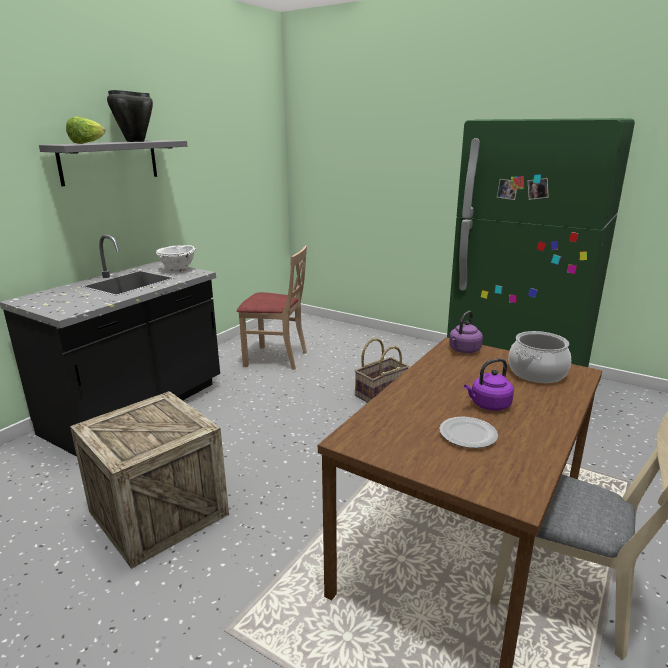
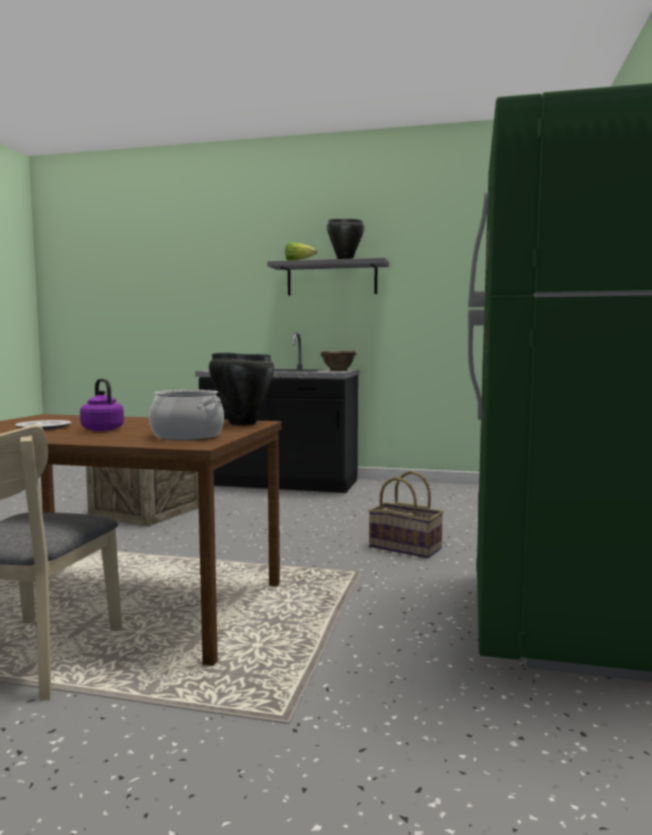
camera: 70 degrees right, 15 degrees down
(178, 270) = (338, 370): white bowl -> brown bowl
(276, 358) = (431, 501): beige chair -> none
(463, 350) = (241, 424): purple kettle -> black cooking pot

